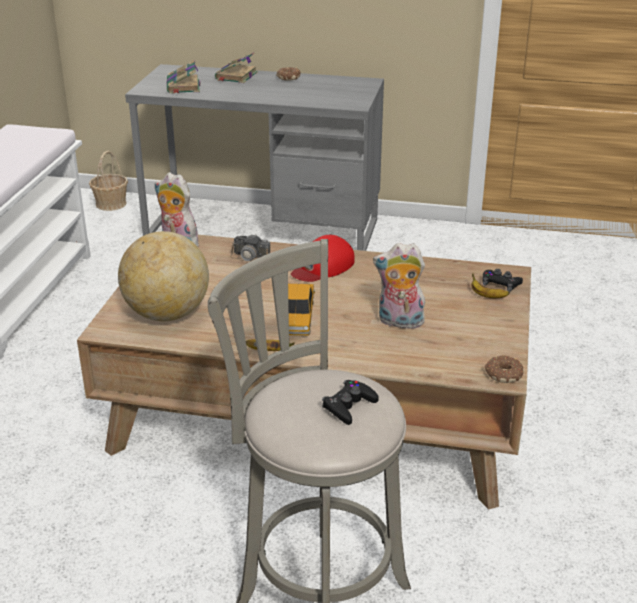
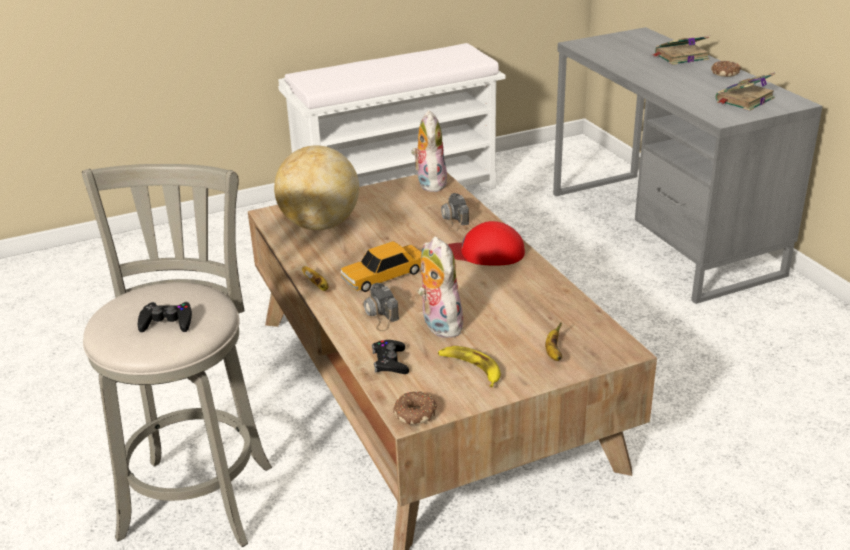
camera: 55 degrees right, 0 degrees up
(110, 204) = (581, 156): basket -> none
(183, 87) = (614, 51): book -> book (744, 100)
(352, 340) = (380, 314): none -> camera
(471, 332) = (471, 368): none -> banana
(500, 284) = (590, 352): black game controller -> black game controller (390, 362)

